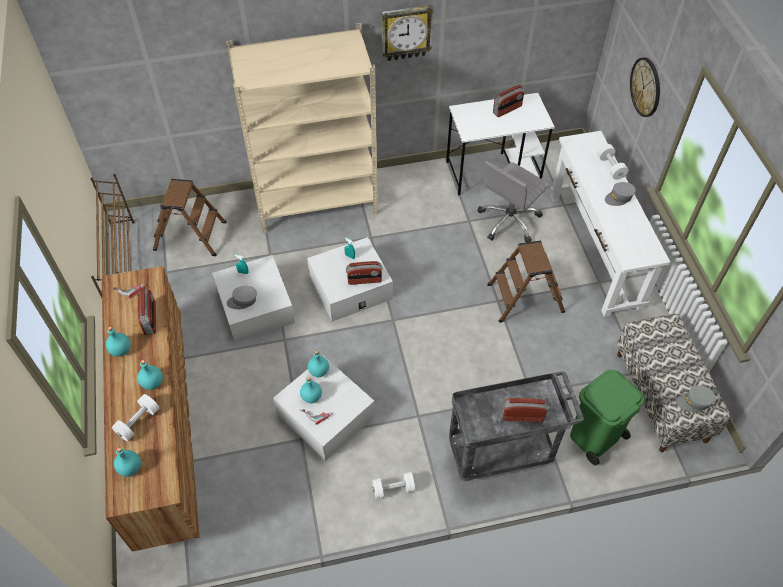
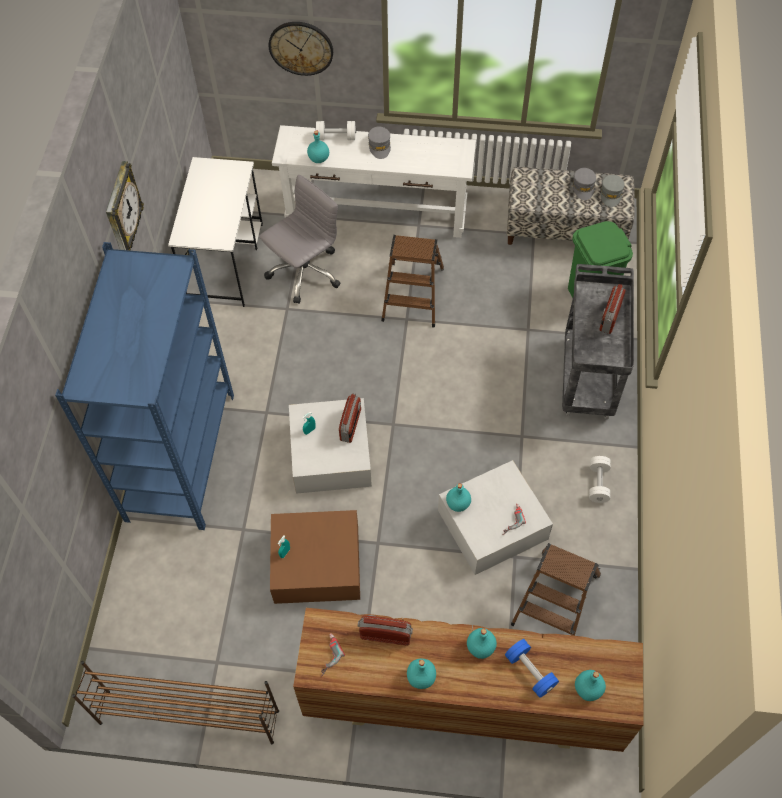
camera: 70 degrees left, 5 degrees up
(138, 422) = (530, 671): white dumbbell -> blue dumbbell
(190, 235) = (167, 620): brown step ladder -> brown step ladder (556, 599)
(243, 301) = (329, 562): grey cap -> grey cap (583, 187)
(255, 306) = (316, 564): white storage box -> brown storage box
(311, 396) = (488, 519): turquoise bottle -> turquoise bottle (318, 159)
(316, 201) = (181, 456): beige bookcase -> blue bookcase
(507, 110) = (205, 193): radio -> none
(509, 221) = (305, 272): grey office chair -> grey office chair turned 105 degrees counterclockwise

